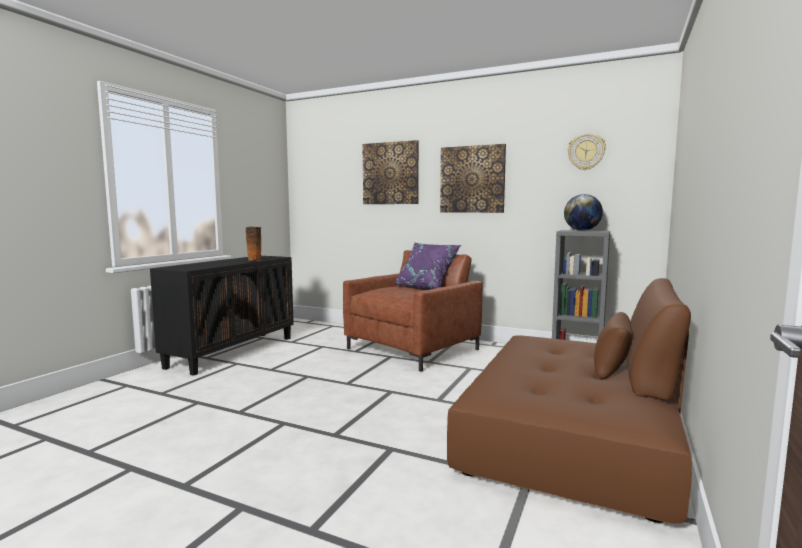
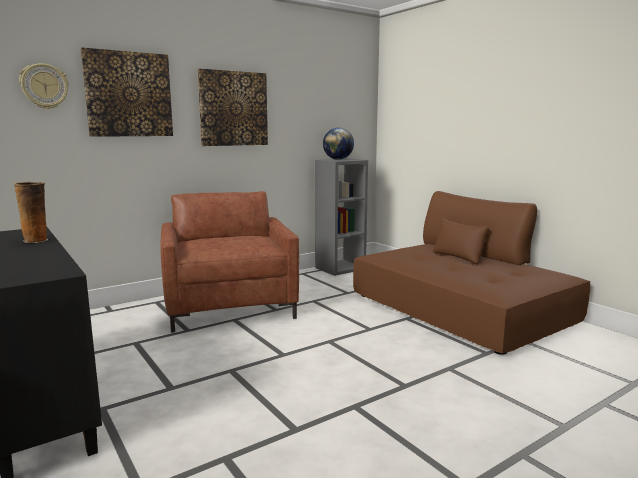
camera: 60 degrees left, 5 degrees up
(426, 288) = (231, 234): purple pillow -> none
(586, 152) = (327, 89): wall clock -> wall clock (44, 86)

